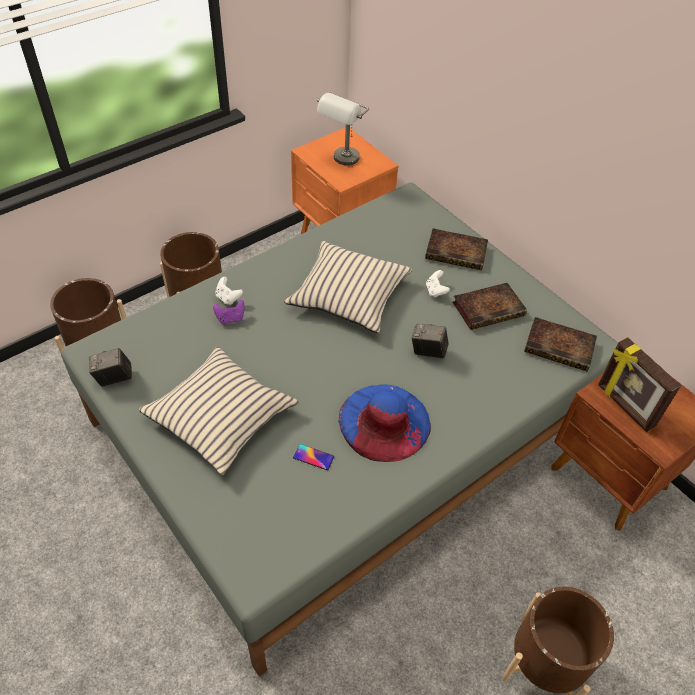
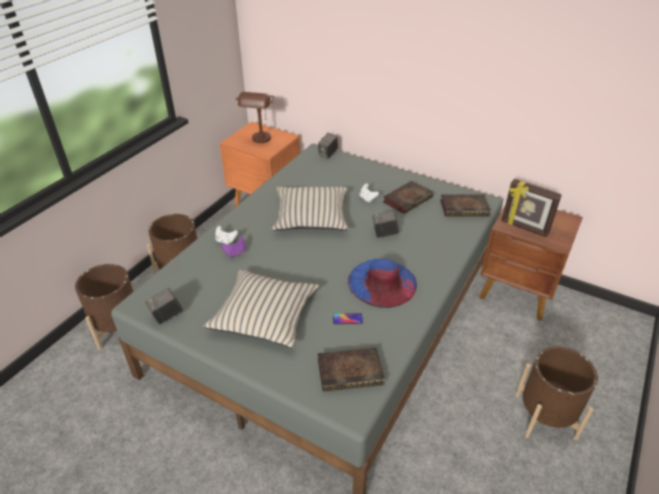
camera: 20 degrees left, 10 degrees down
(342, 162) = (260, 142): grey table lamp -> brown table lamp
(421, 205) = (328, 154): none -> camera
(457, 252) = (368, 174): book -> book (351, 371)

